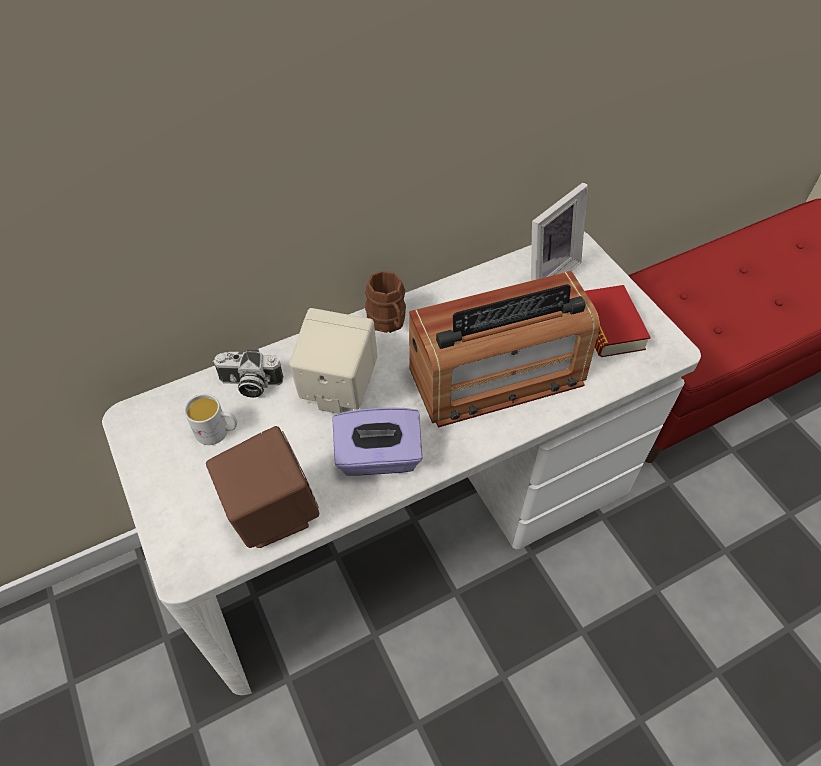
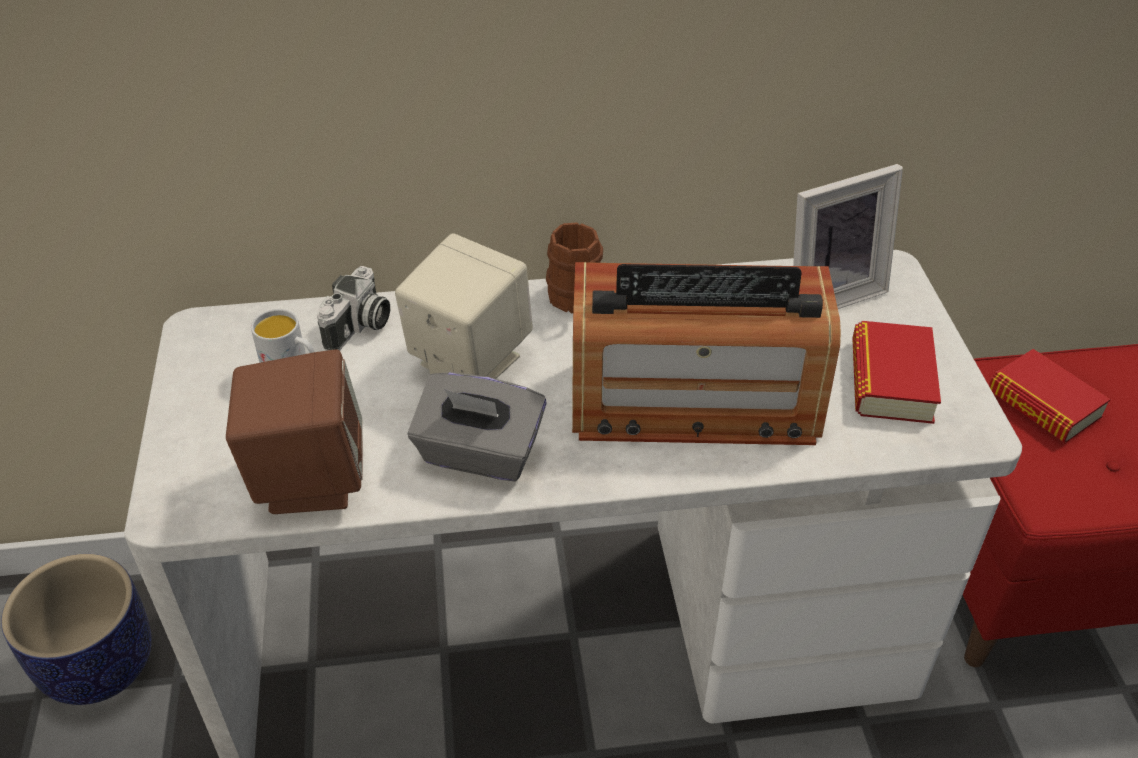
camera: 20 degrees right, 10 degrees down
(106, 646) = (99, 664): none -> planter
(250, 384) = (359, 327): camera -> camera turned 90 degrees counterclockwise
(378, 458) = (479, 454): purple tissue box -> grey tissue box
(667, 300) = (1043, 404): none -> book

